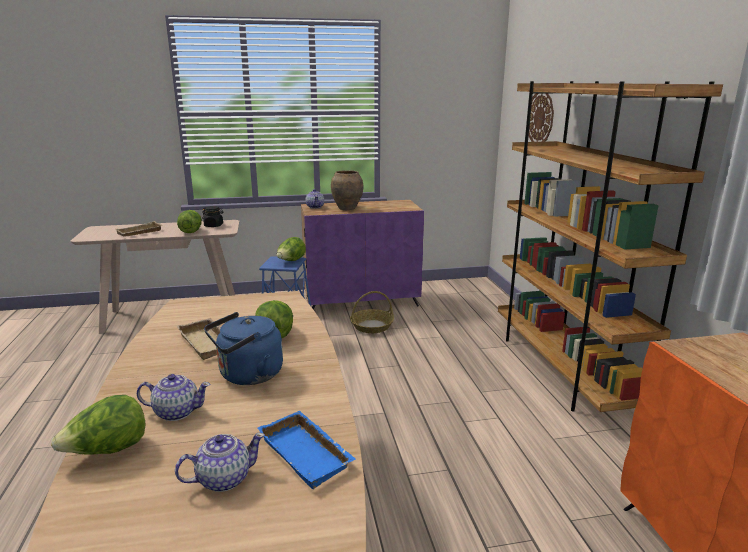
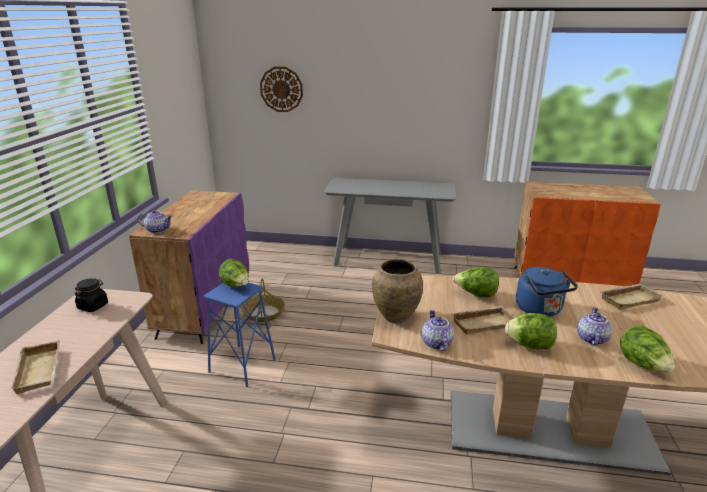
camera: 70 degrees left, 5 degrees up
(191, 232) = (102, 324): lettuce -> lettuce (529, 345)
(223, 479) = (658, 325): teapot -> teapot (436, 343)
(308, 453) = (628, 299): blue tray -> beige tray
(347, 208) = (188, 217): brown vase -> brown vase (395, 317)
(561, 369) = (388, 259): brown bookcase -> grey console table

